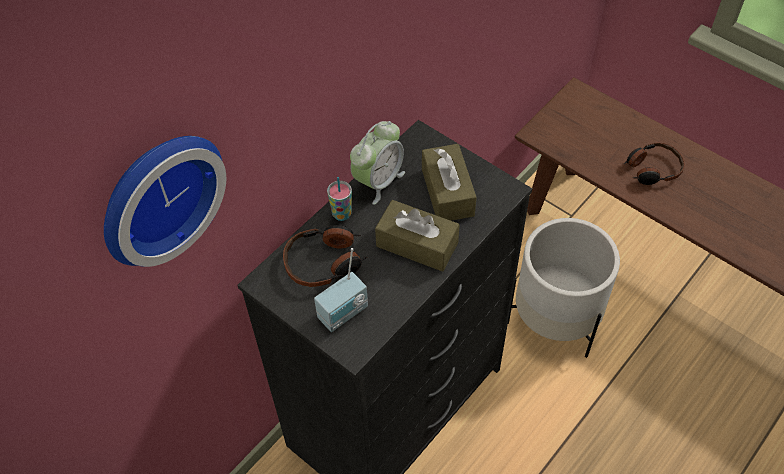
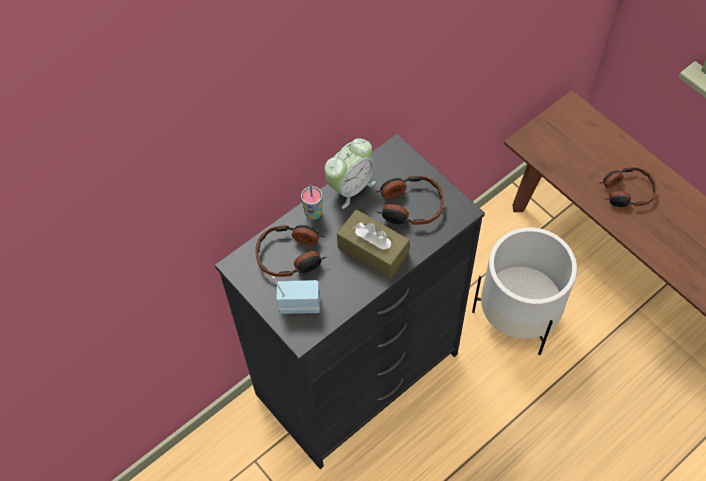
camera: 10 degrees right, 5 degrees up
(156, 195) = (148, 195): wall clock -> none
(344, 314) = (299, 303): radio -> radio turned 150 degrees counterclockwise
(447, 192) = (409, 206): brown tissue box -> headphones

